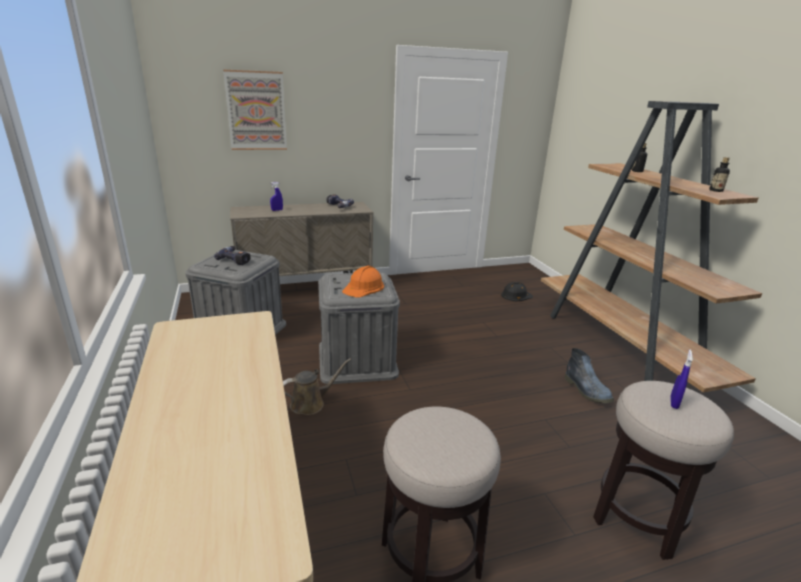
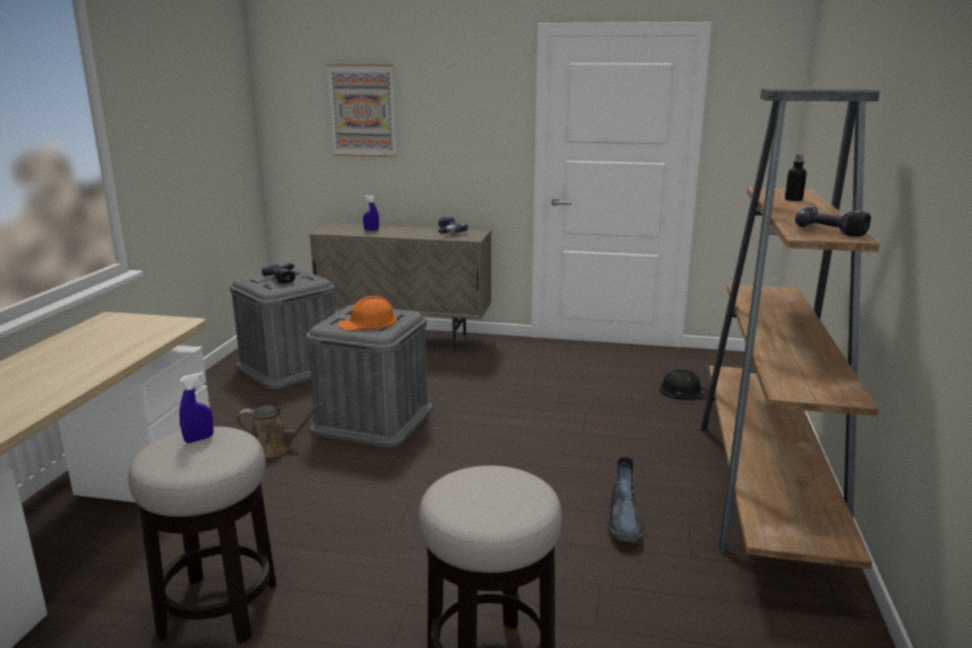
camera: 30 degrees right, 5 degrees down
(674, 403) = (488, 490): blue spray bottle -> blue spray bottle (199, 439)
(716, 190) = (831, 230): bottle -> power drill

